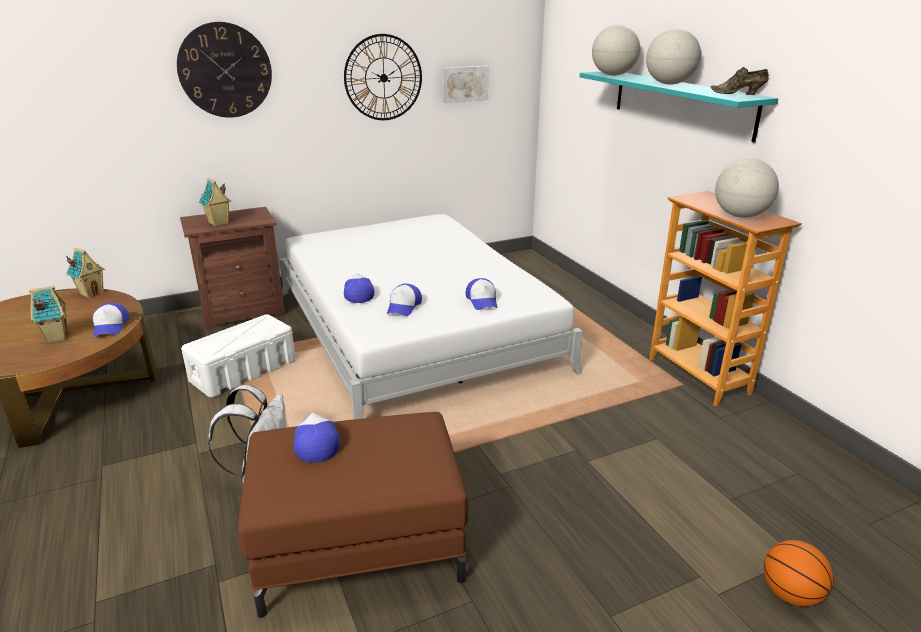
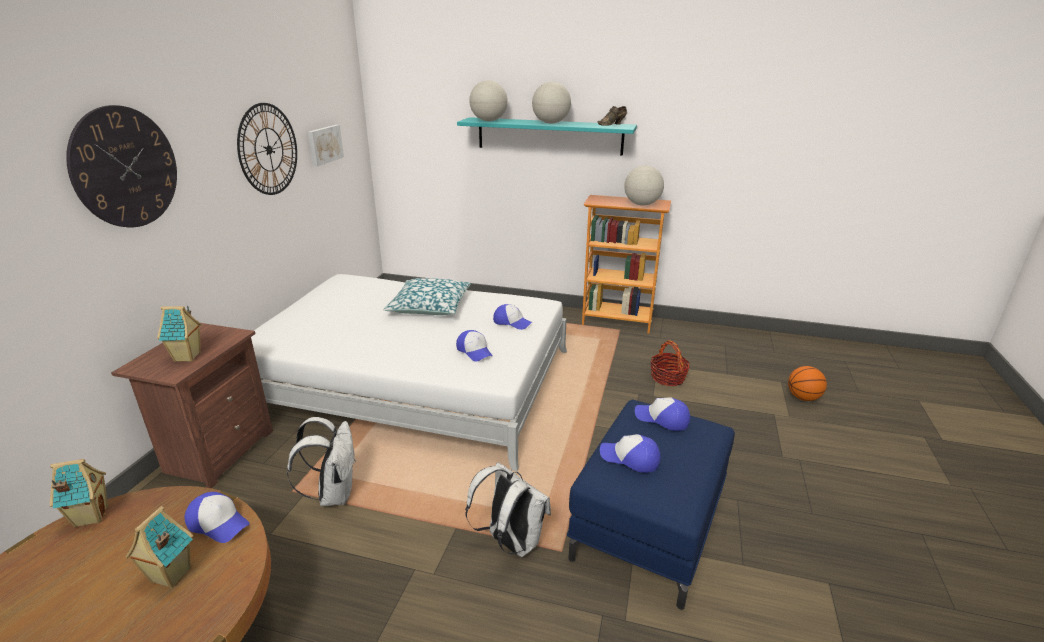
camera: 50 degrees left, 0 degrees up
(244, 370) = (334, 493): white storage box -> white backpack
(358, 293) = (420, 359): cap -> cap (662, 419)
(359, 547) = (649, 526): brown ottoman -> blue ottoman
(451, 261) = (430, 306): none -> pillow
(641, 457) = (668, 377): none -> basket

